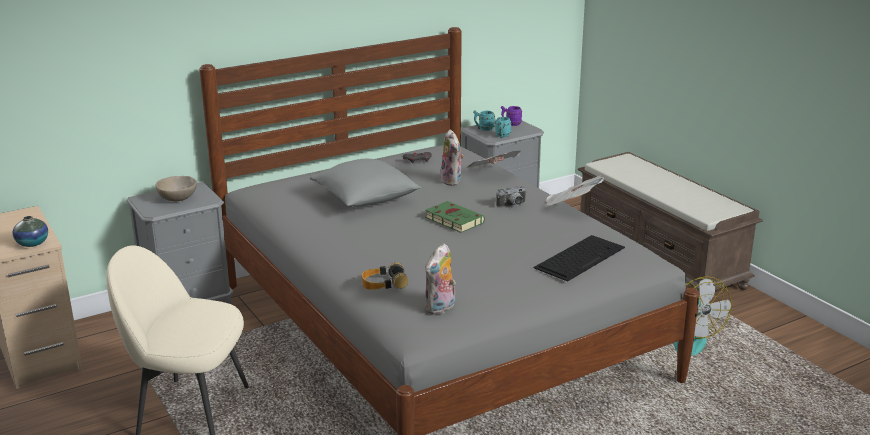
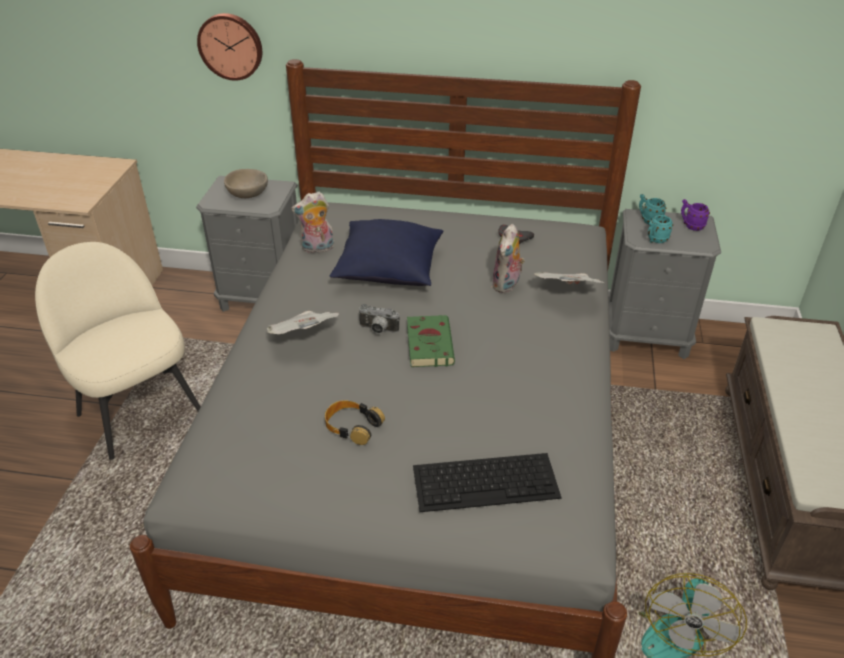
camera: 40 degrees right, 15 degrees up
(32, 243) = (74, 201): vase -> none
(140, 66) = (231, 46): none -> wall clock
(365, 199) = (388, 270): grey pillow -> blue pillow
(384, 283) = (246, 398): headphones -> headphones (352, 426)
(441, 308) = (248, 467): plush toy -> plush toy (317, 249)
(512, 206) = (519, 355): camera -> camera (378, 330)
(571, 206) = (589, 390): newspaper -> newspaper (304, 337)

